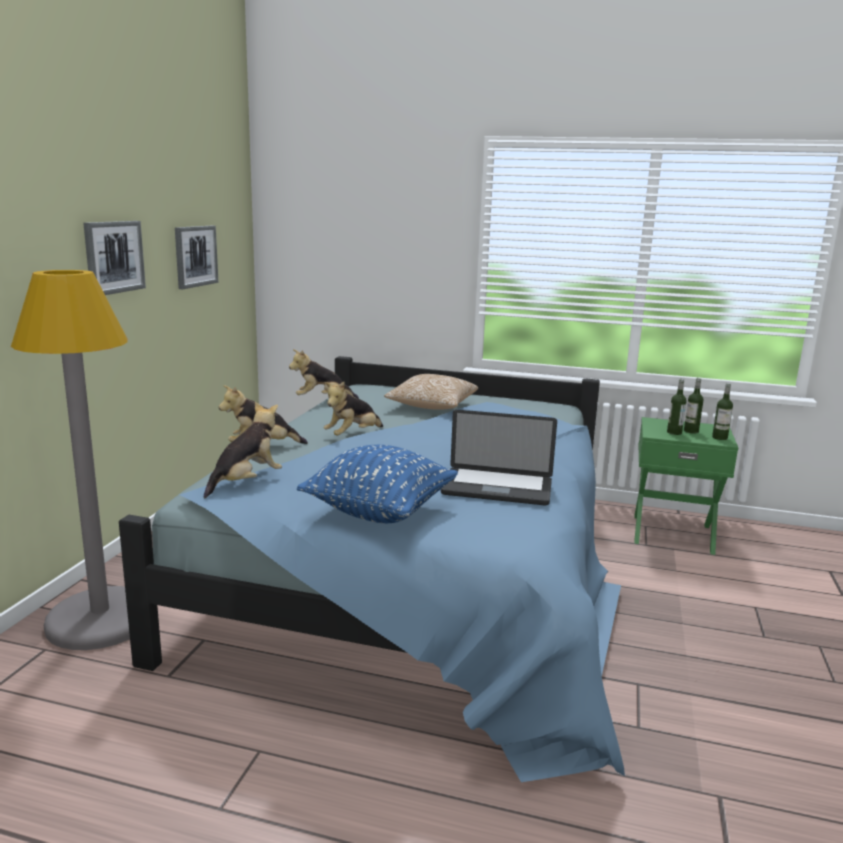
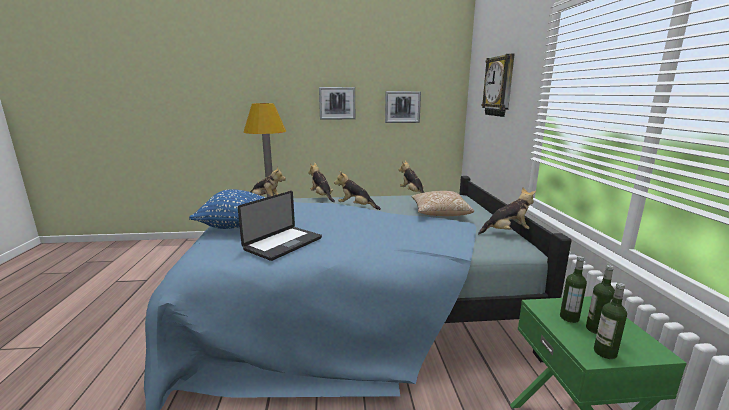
camera: 70 degrees right, 0 degrees up
(368, 222) = (499, 86): none -> wall clock
(497, 488) = (283, 244): laptop -> laptop turned 135 degrees counterclockwise
(517, 399) = (507, 232): none -> plush toy

